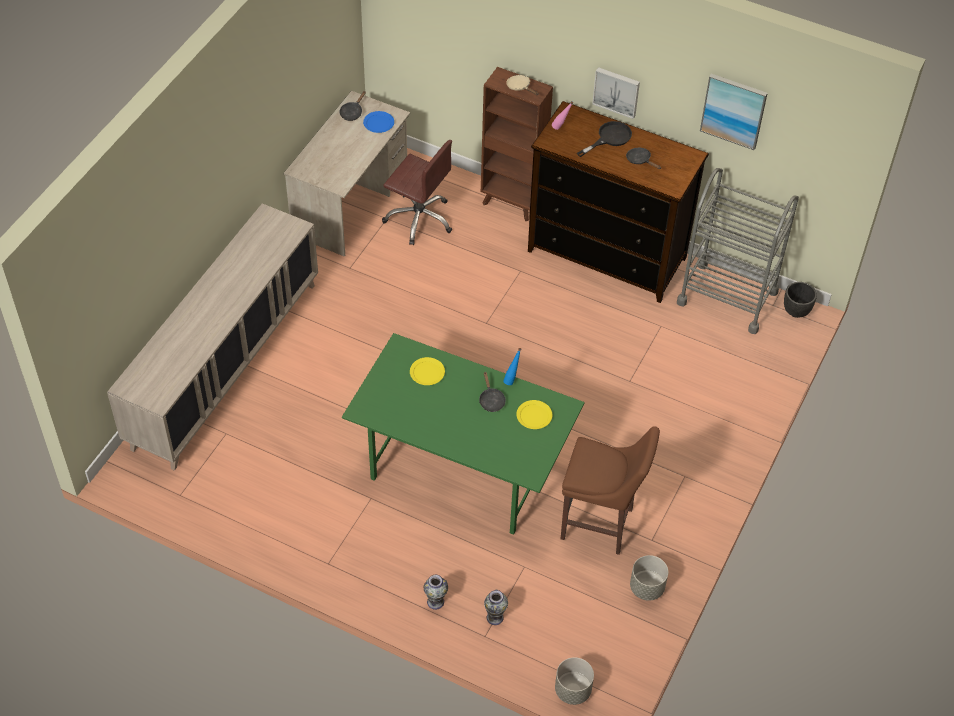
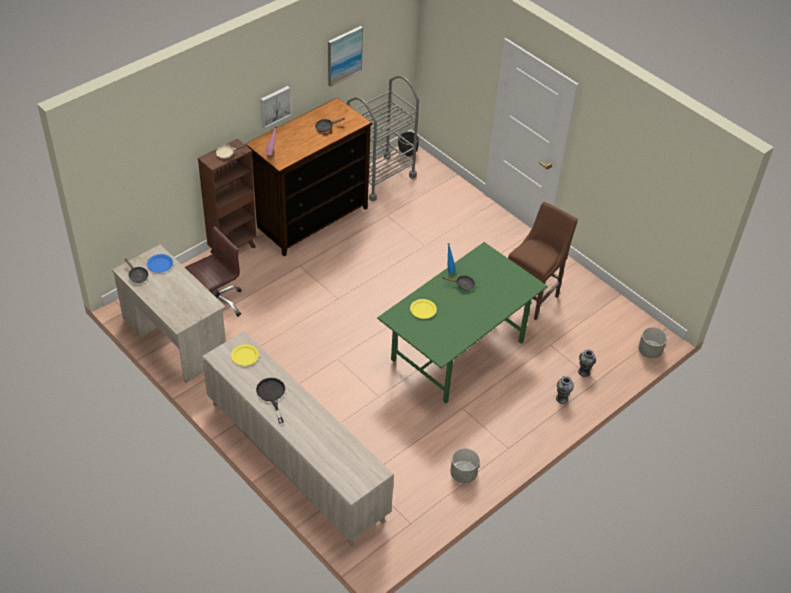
camera: 70 degrees left, 5 degrees down
(534, 416) = (485, 268): yellow plate -> yellow plate (245, 356)
(609, 138) = (296, 134): black frying pan -> black frying pan (272, 395)
(646, 587) = (587, 292): grey planter -> grey planter (463, 474)

